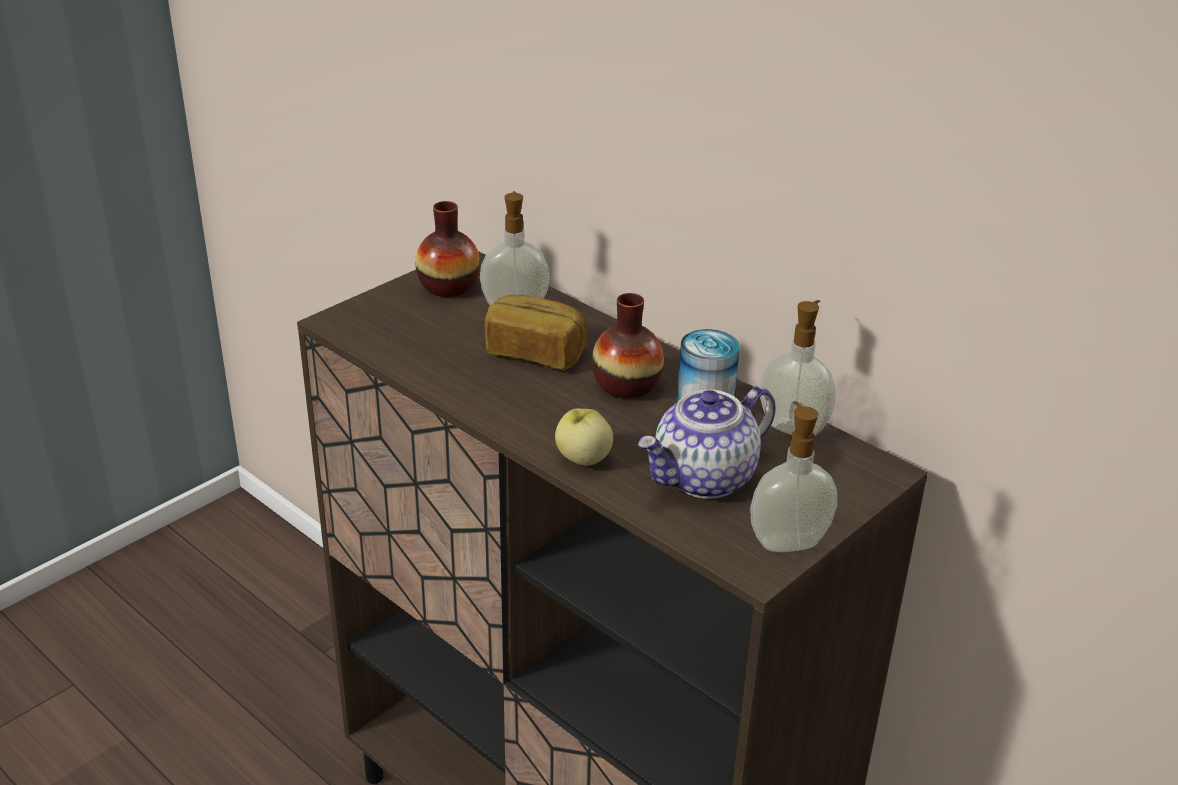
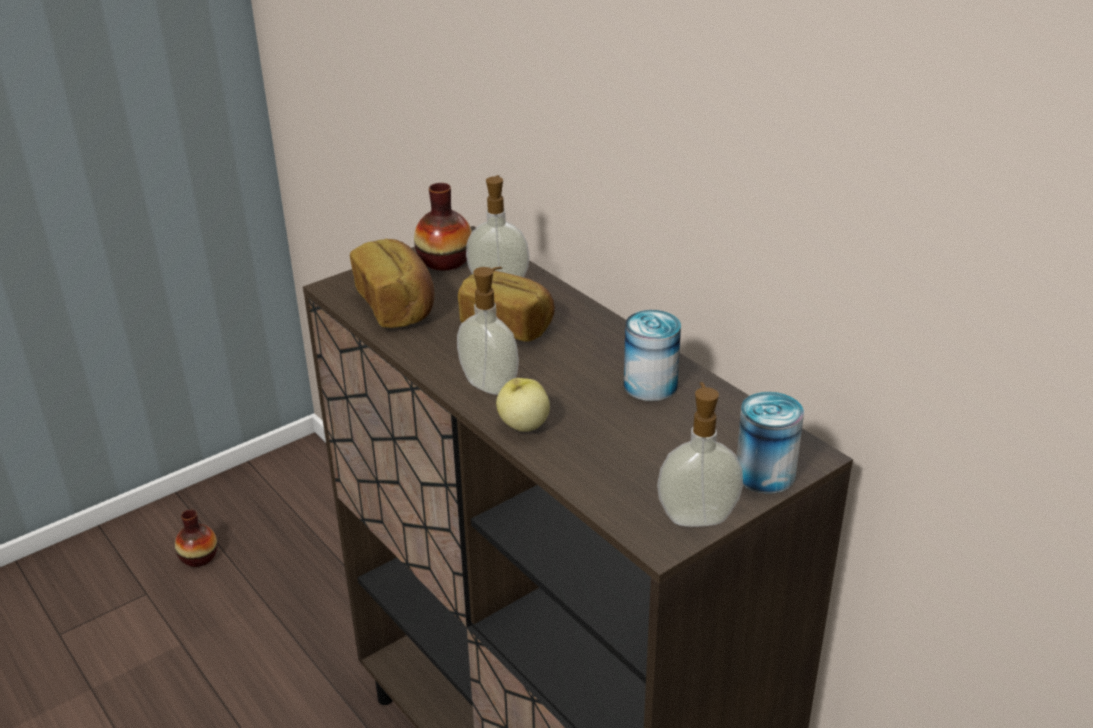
camera: 10 degrees right, 0 degrees up
(409, 338) = (397, 306): none -> bread
(626, 385) = (582, 359): vase -> vase (199, 557)
(704, 478) = (633, 451): teapot -> none
(793, 427) = (731, 407): soap dispenser -> soap dispenser (490, 384)
(845, 493) = (765, 474): none -> can

